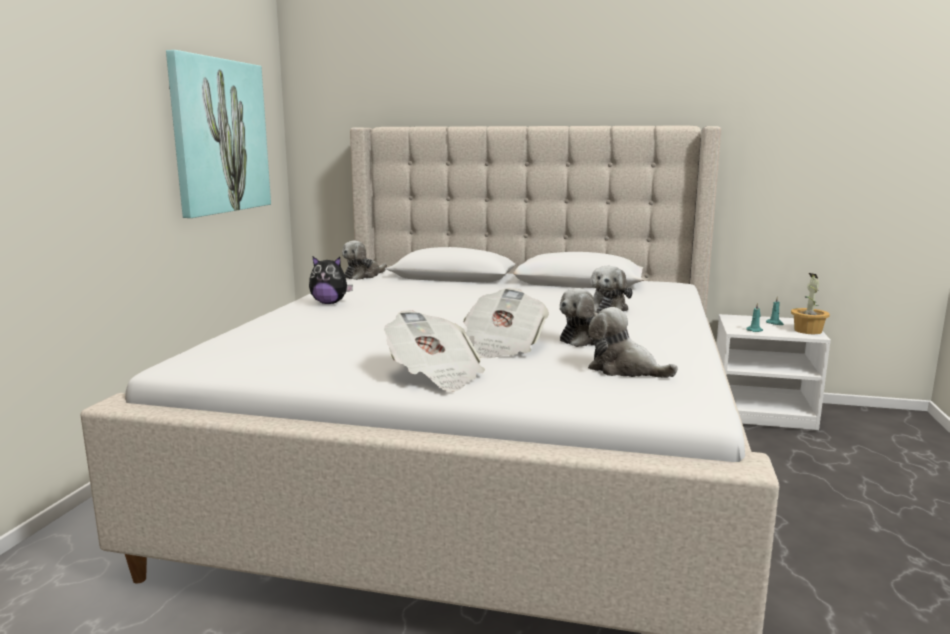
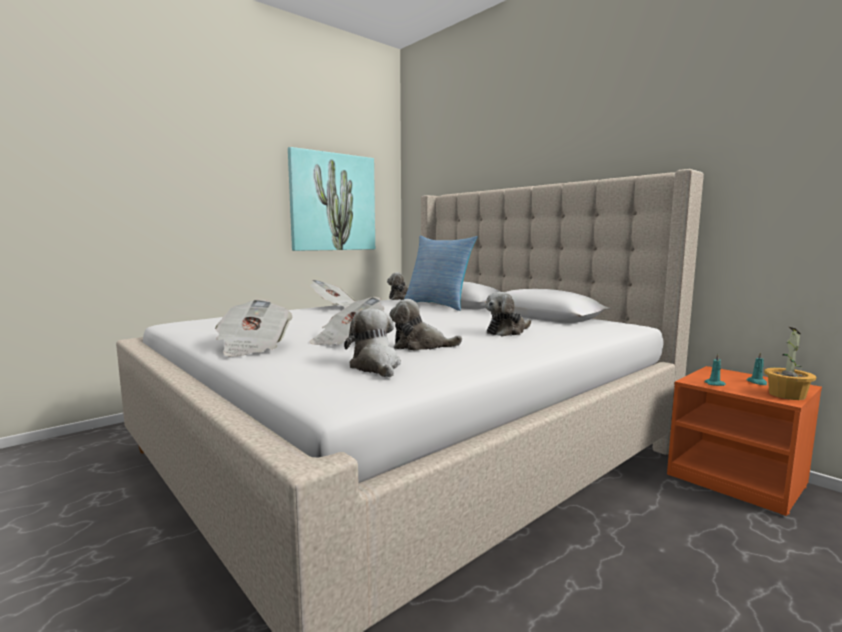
camera: 35 degrees right, 5 degrees down
(330, 303) = (336, 308): plush toy -> newspaper
(439, 282) = (438, 305): none -> pillow
(762, 412) = (738, 480): white nightstand -> orange nightstand

